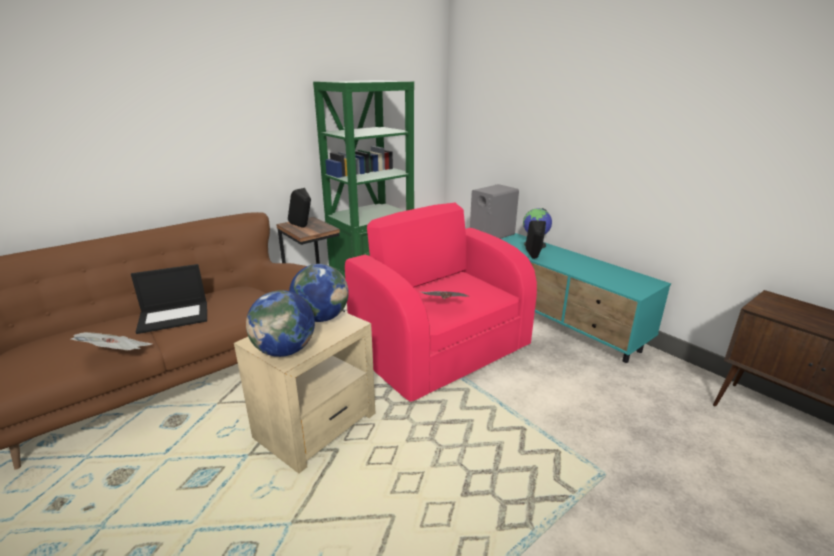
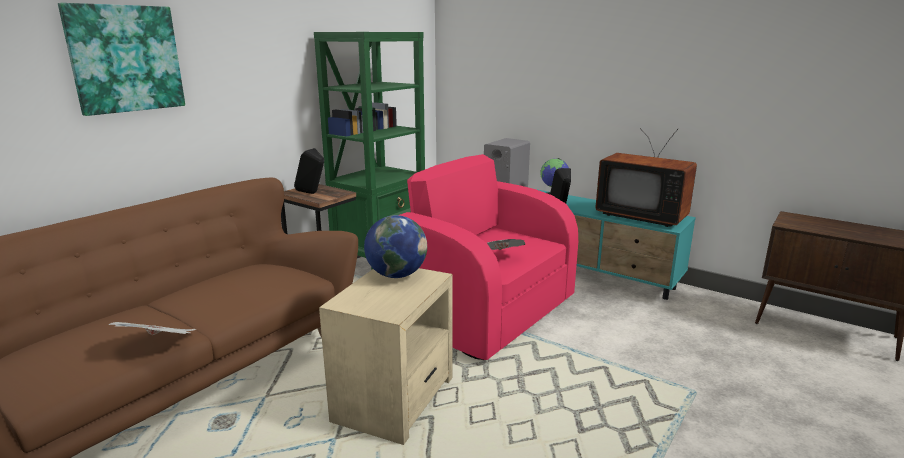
camera: 15 degrees left, 5 degrees down
(130, 108) = (125, 59): none -> picture
(174, 316) = (200, 300): laptop -> none
(285, 351) = (383, 307): globe -> none
(612, 275) = (642, 215): none -> television

